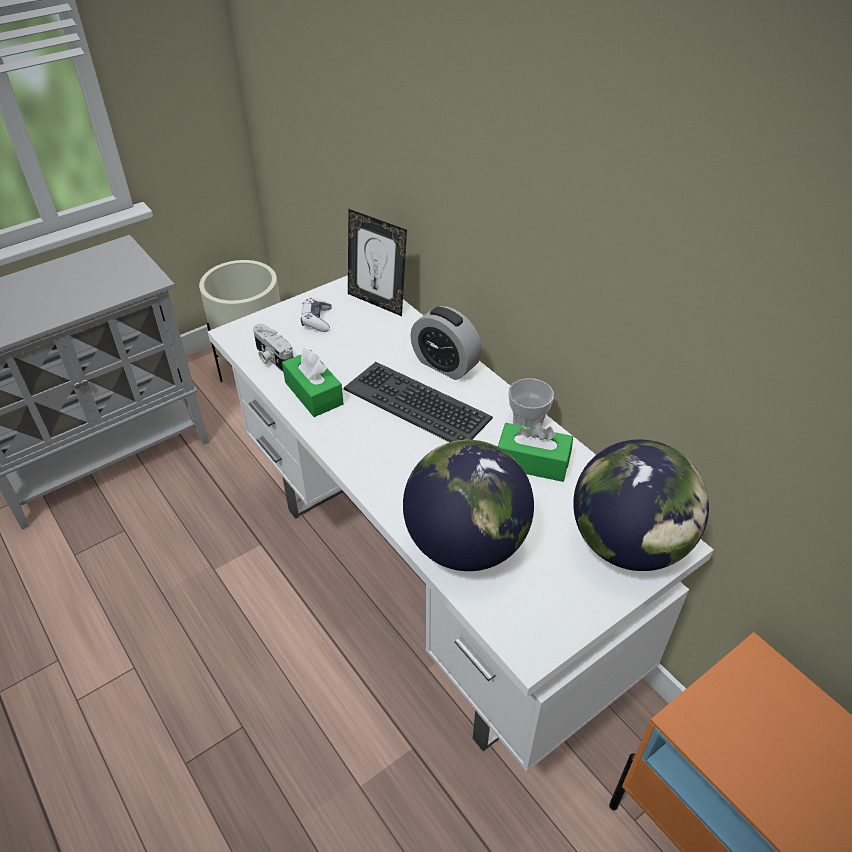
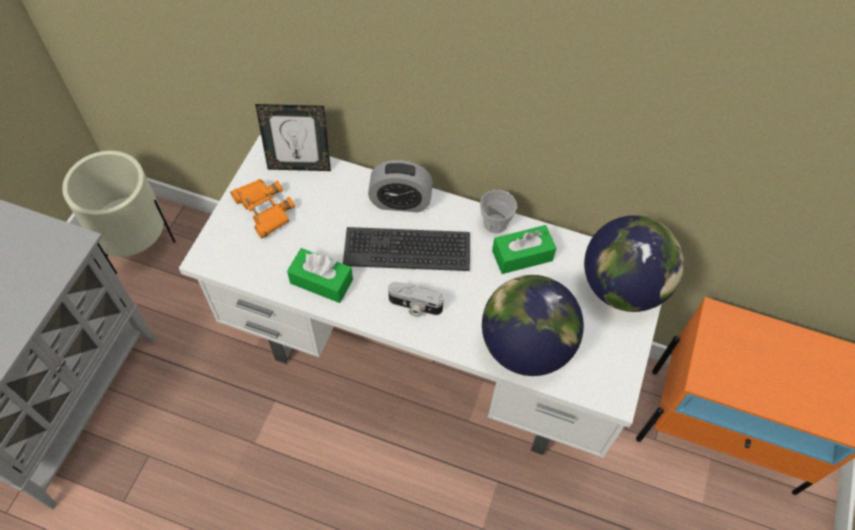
camera: 35 degrees left, 15 degrees up
(272, 358) = (260, 266): camera -> camera (414, 306)
(317, 320) = (264, 209): game controller -> orange binoculars

